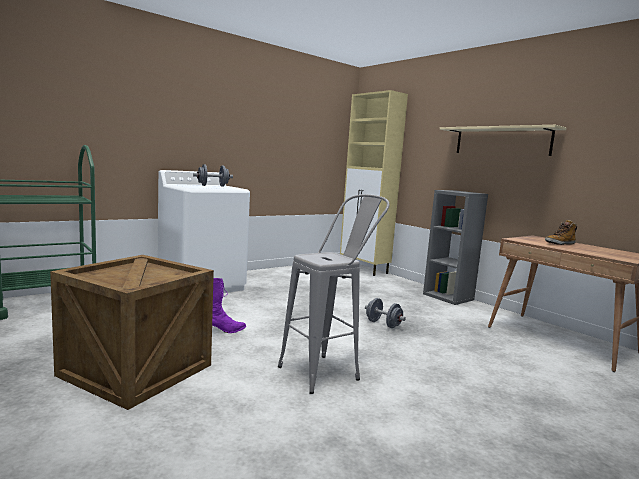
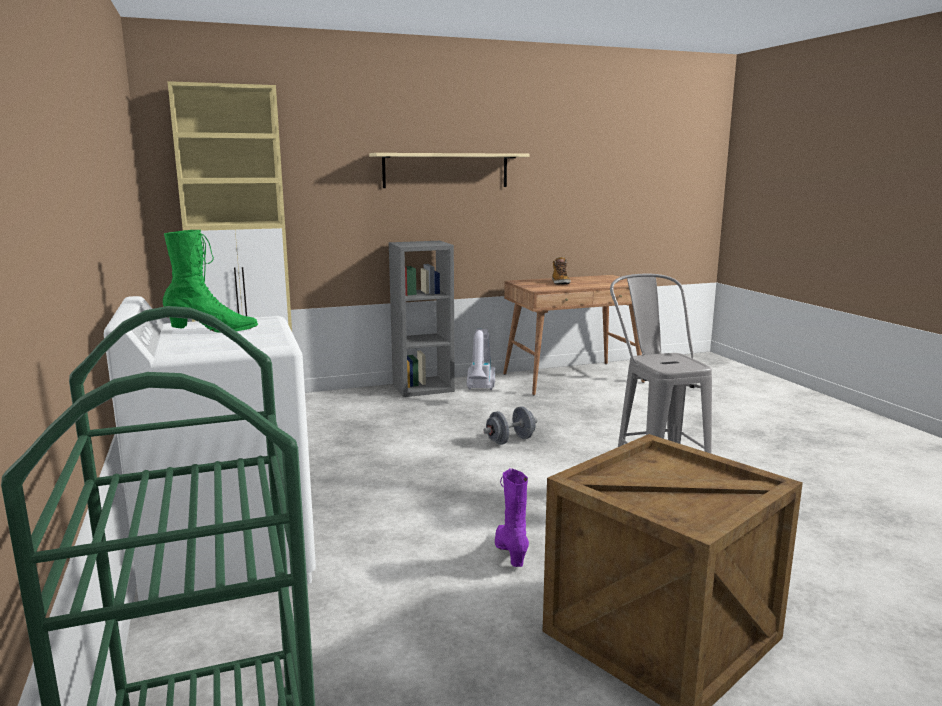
camera: 70 degrees left, 5 degrees up
(213, 186) = (212, 330): grey dumbbell -> green boot
(471, 311) = (480, 390): none -> vacuum cleaner

